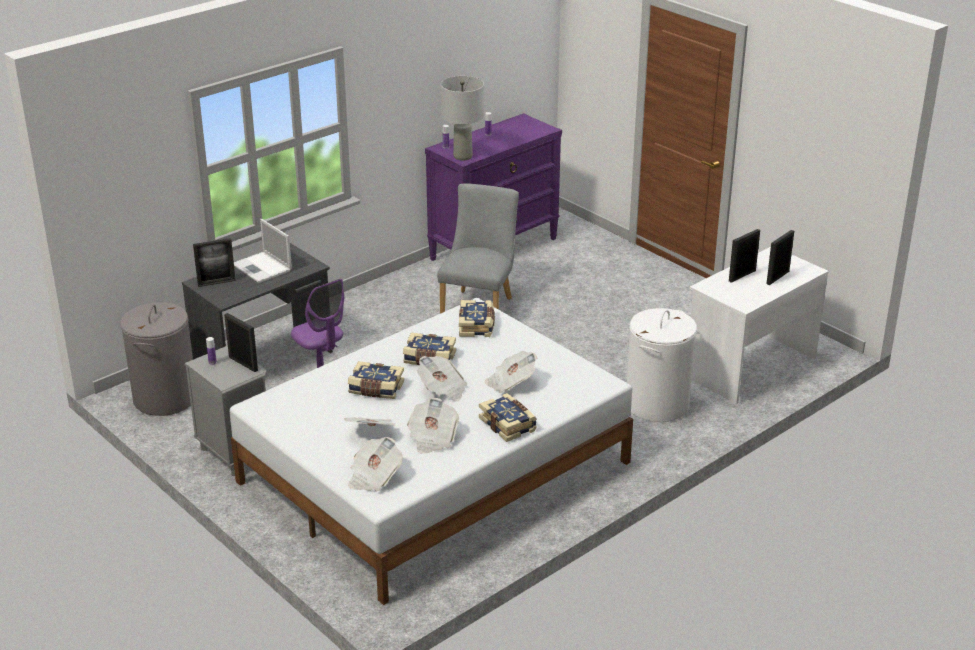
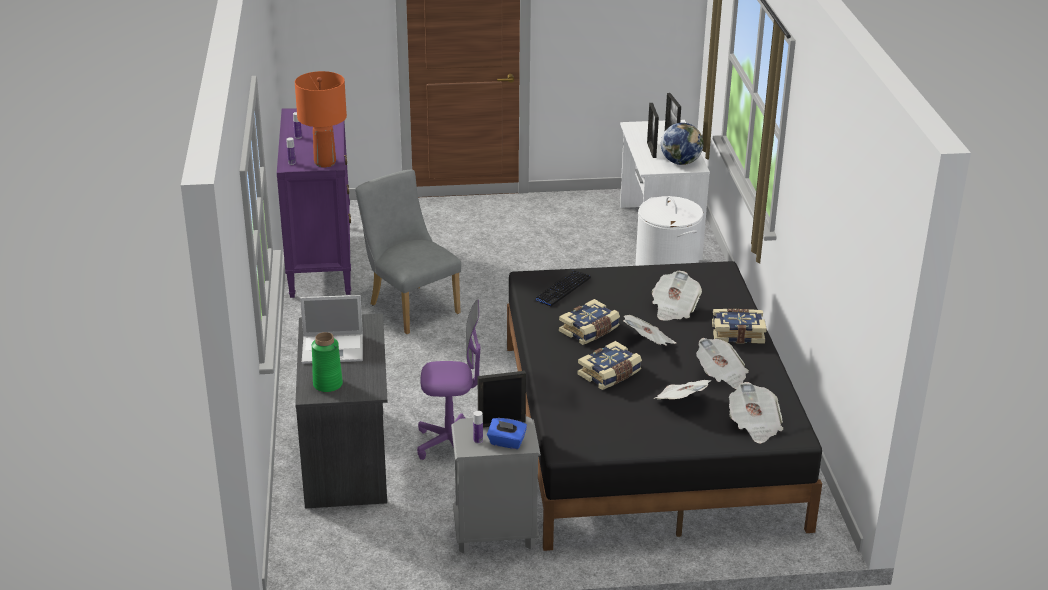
camera: 55 degrees left, 0 degrees up
(165, 398) = (336, 545): grey laundry basket -> none
(216, 283) = (327, 384): picture frame -> green vase
(221, 374) = (506, 442): none -> blue tissue box
(434, 471) = (646, 432): white bed -> black bed
(463, 156) = (325, 162): grey table lamp -> orange table lamp
(477, 326) = (562, 289): book -> keyboard
(741, 295) = (680, 162): none -> globe

